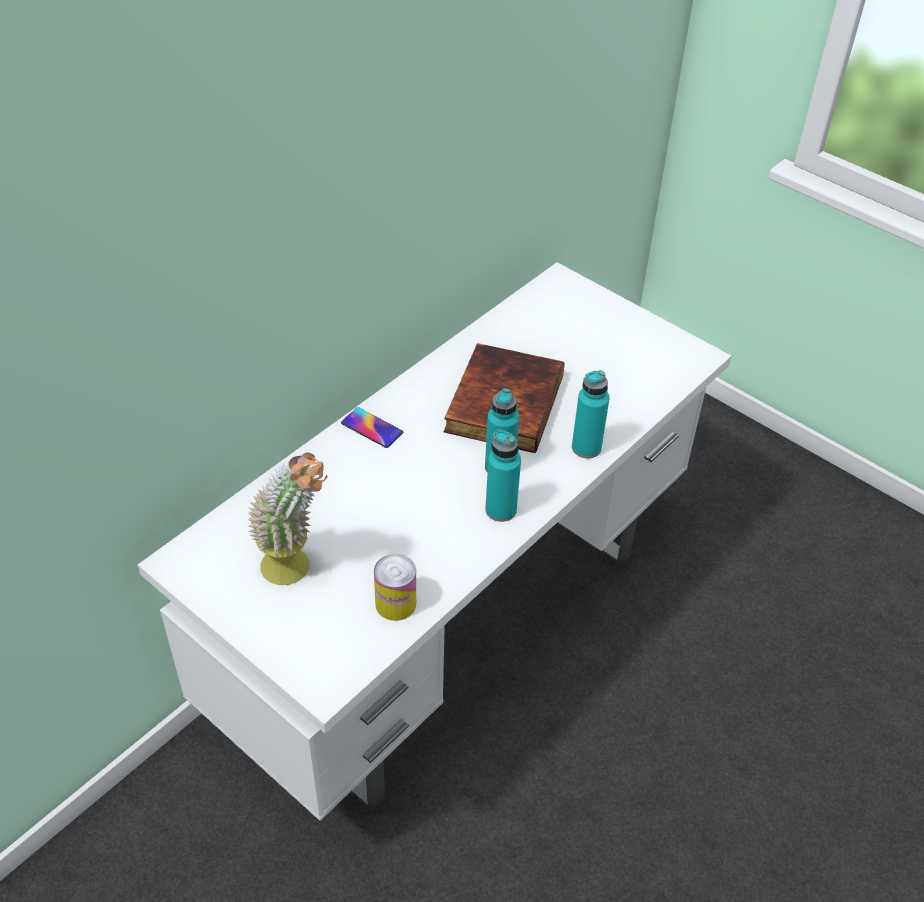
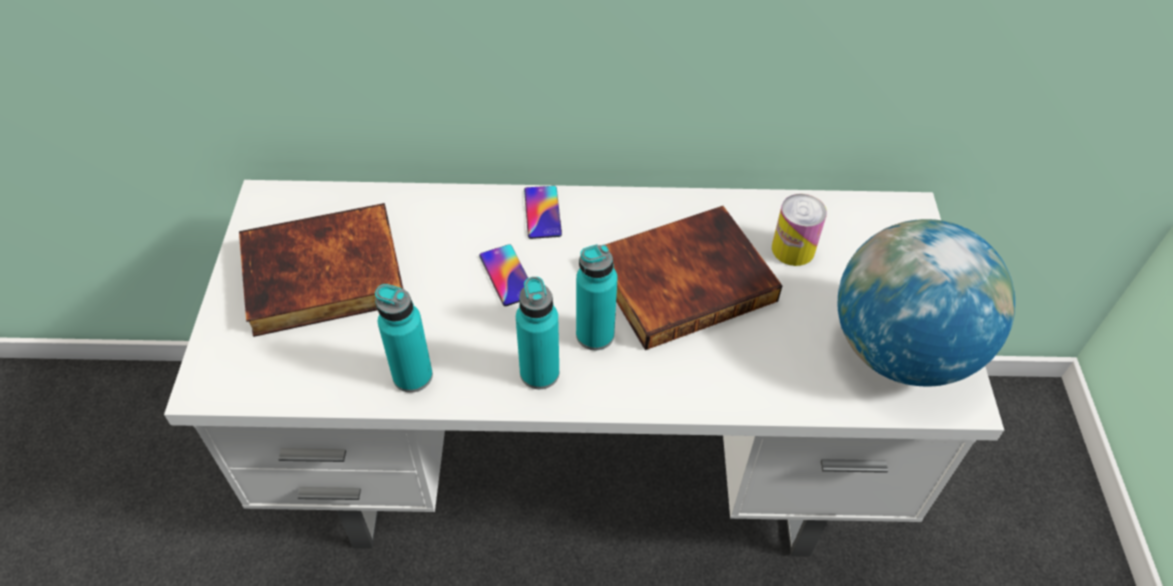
camera: 50 degrees right, 5 degrees up
(296, 570) = (323, 277): potted plant -> book
(395, 603) = (345, 371): can -> can (793, 249)
(406, 477) = (507, 275): none -> phone
(586, 448) = (700, 387): turquoise bottle -> turquoise bottle (412, 376)
(646, 354) = (900, 350): none -> globe

